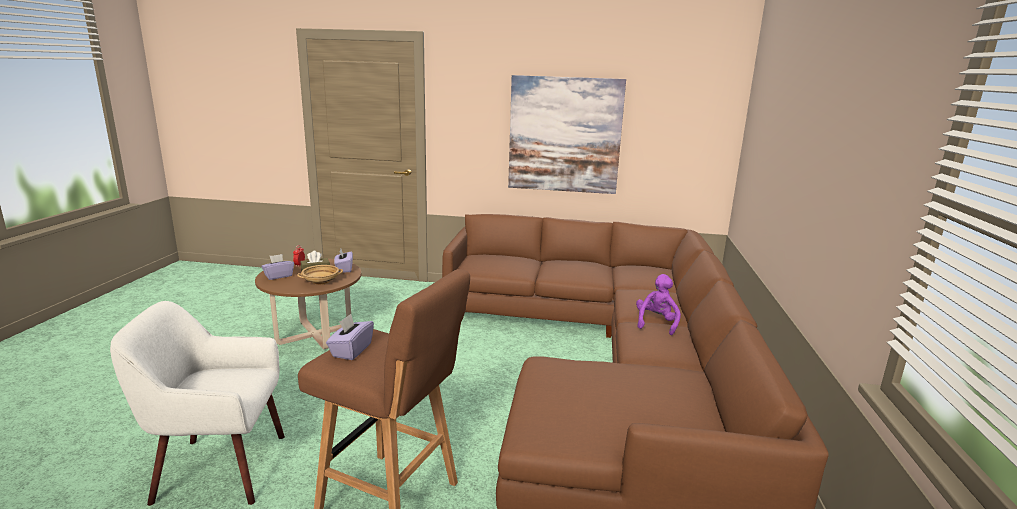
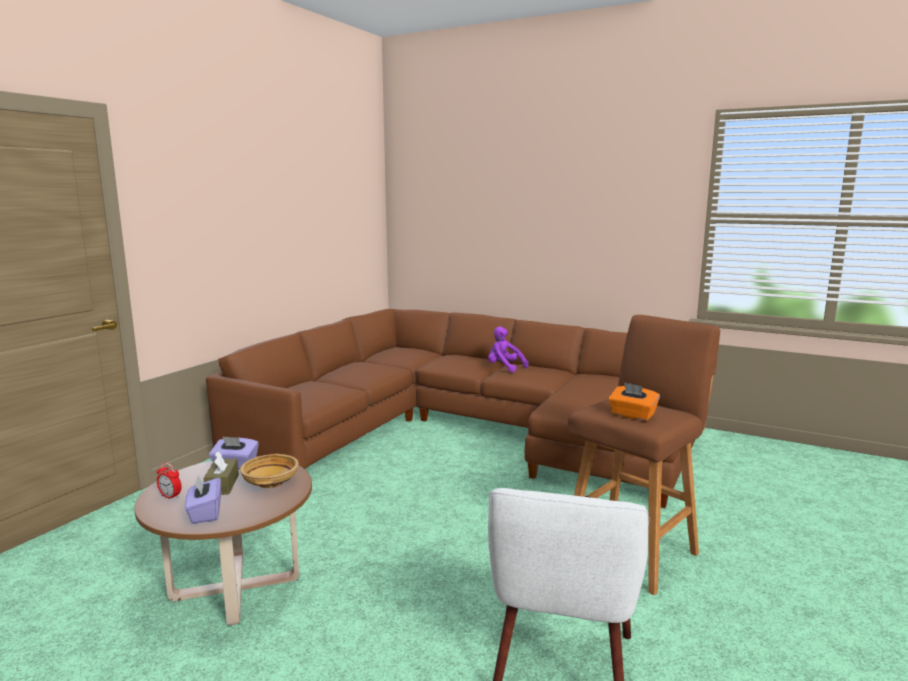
camera: 70 degrees left, 5 degrees down
(351, 350) = (632, 415): purple tissue box -> orange tissue box
(564, 135) = (277, 237): picture -> none

